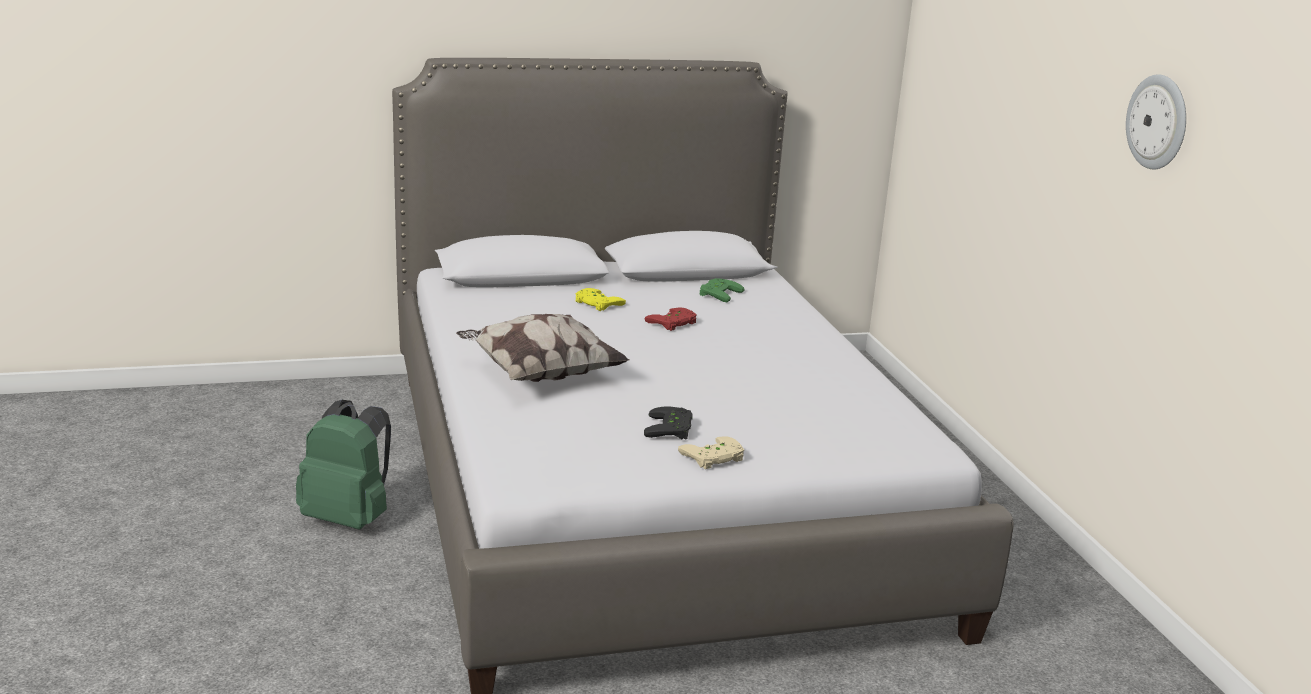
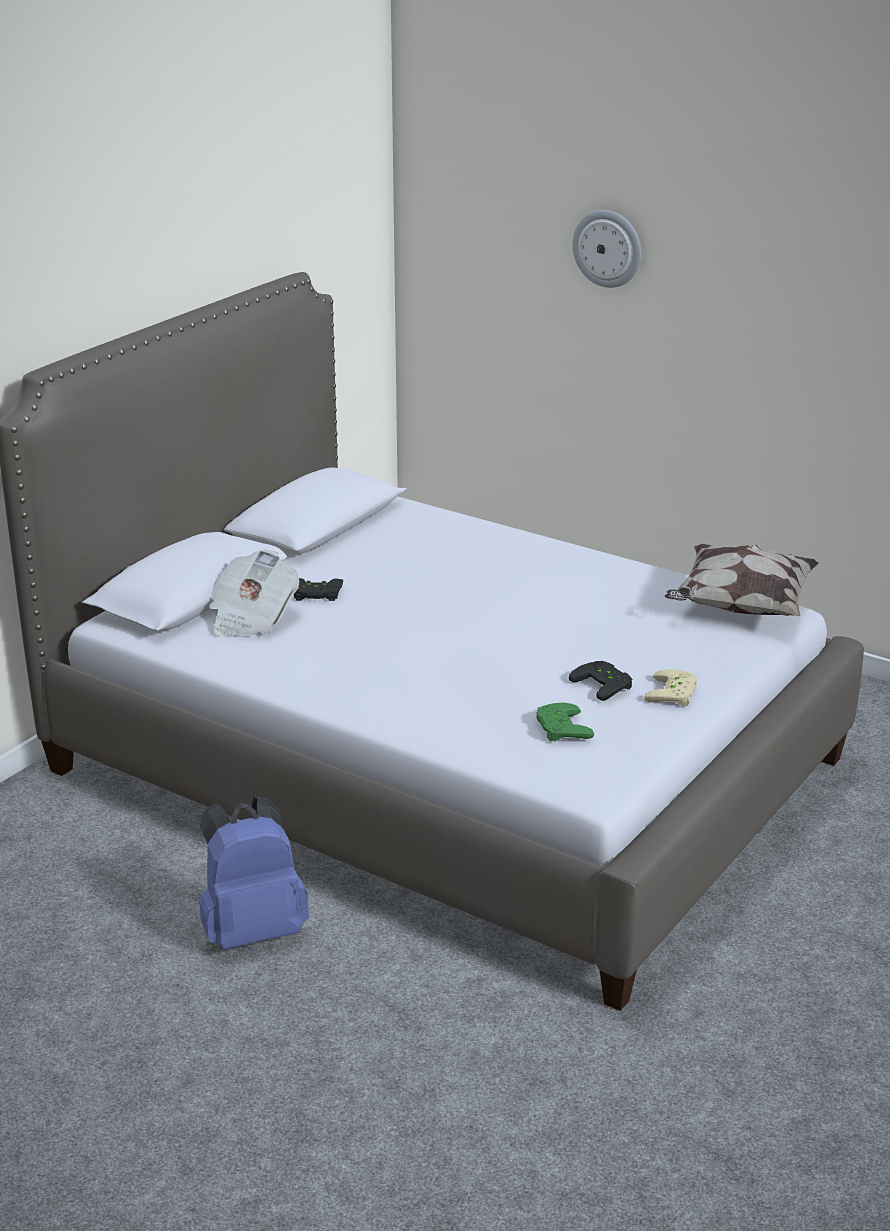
camera: 40 degrees left, 5 degrees up
(349, 518) = (252, 931): green backpack -> blue backpack
(526, 300) = (251, 618): none -> newspaper
(540, 374) = (417, 687): pillow -> pillow (740, 607)
(596, 303) = (316, 594): yellow game controller -> black game controller
(673, 323) = (415, 585): red game controller -> none
(718, 293) = (389, 537): green game controller -> green game controller (559, 727)
(1158, 122) = (823, 263): wall clock -> wall clock (607, 248)

